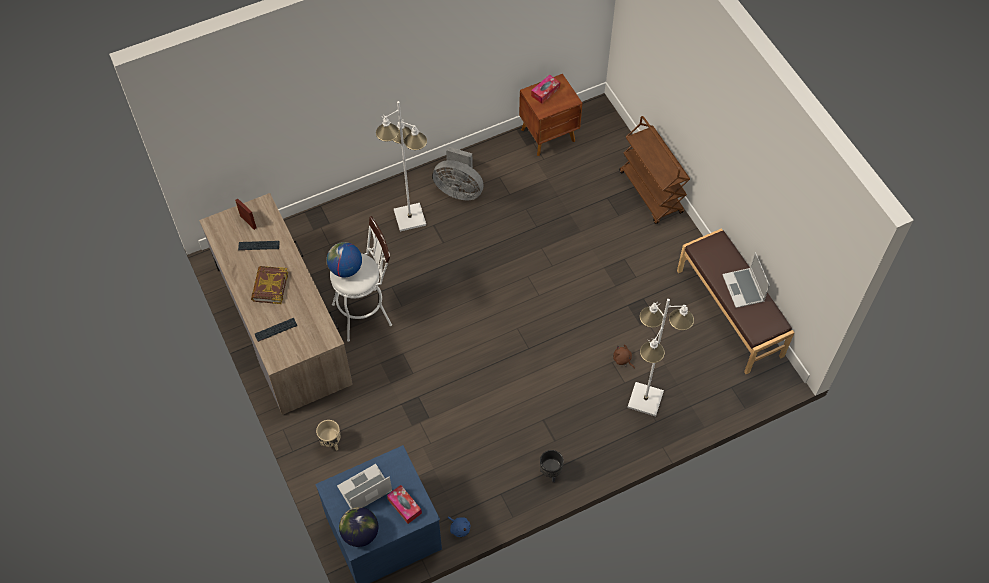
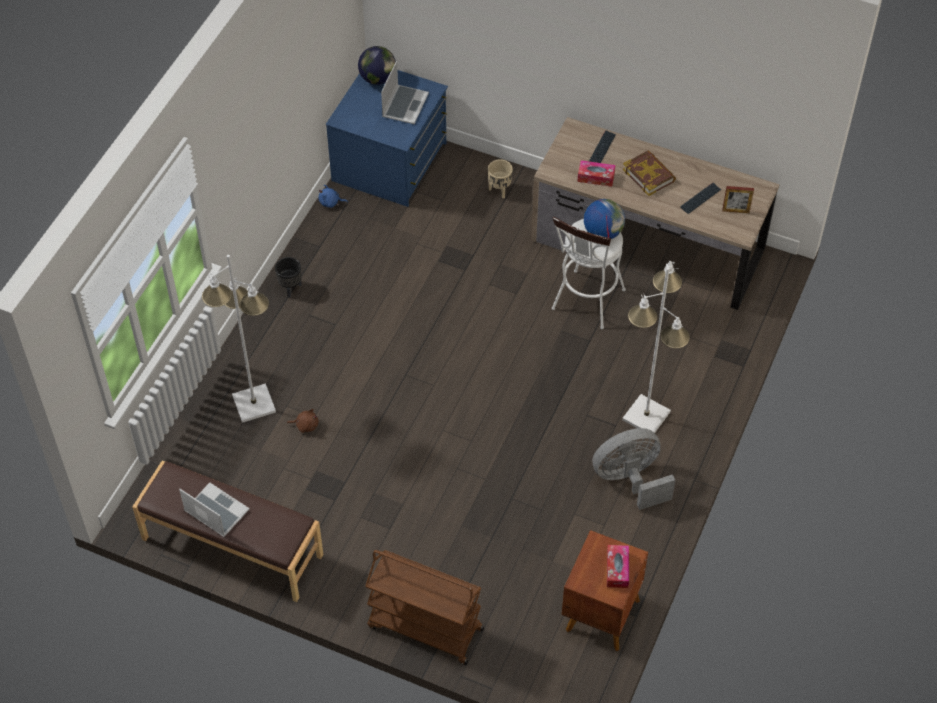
camera: 140 degrees right, 5 degrees down
(404, 506) = (362, 114): tissue box -> tissue box (596, 177)

